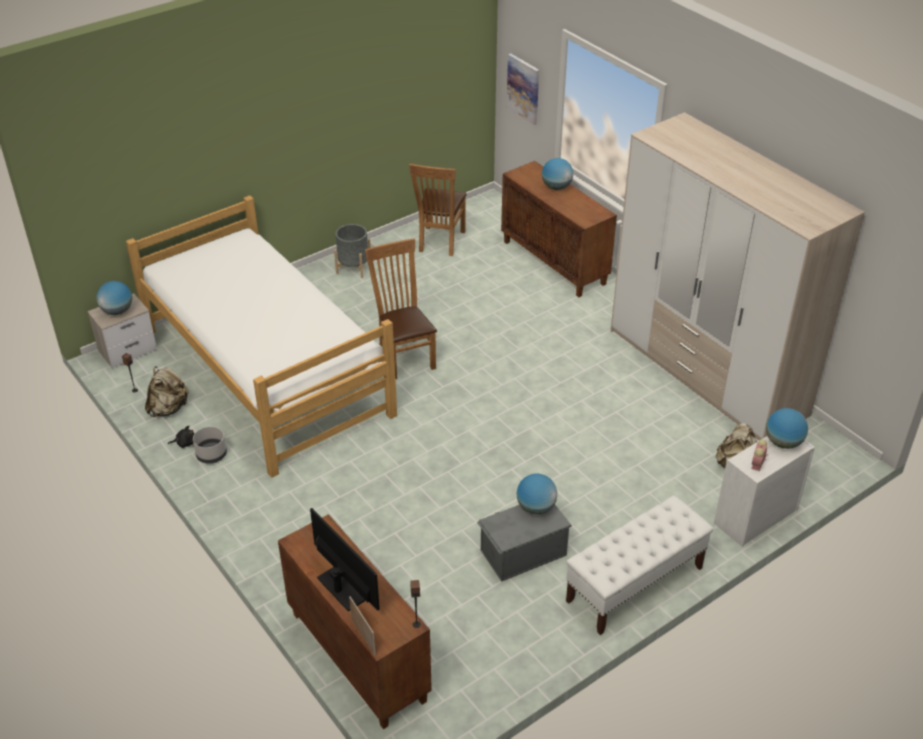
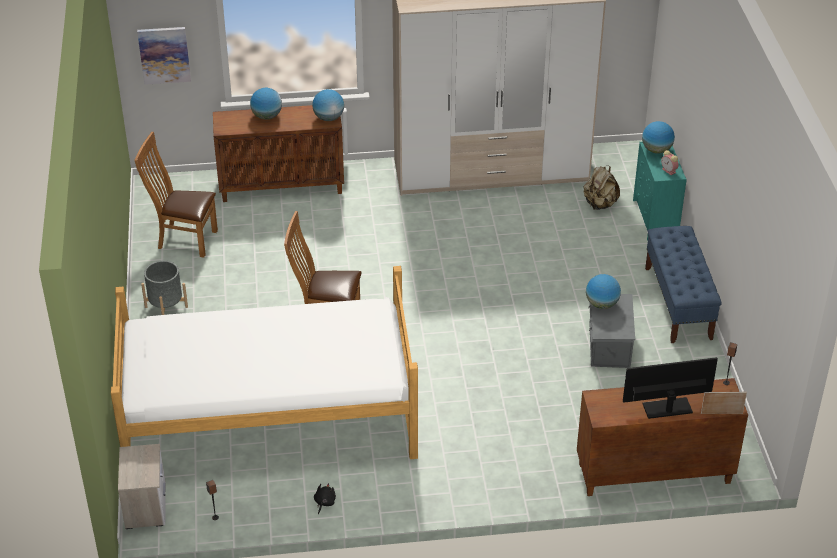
camera: 60 degrees left, 0 degrees up
(117, 311) = (140, 466): globe -> globe (329, 118)
(168, 408) = (265, 500): beige backpack -> none
(211, 454) = (355, 489): grey planter -> none
(440, 243) = (184, 239): brown chair -> brown chair turned 150 degrees clockwise
(634, 585) = (678, 303): white bench -> blue bench
(755, 517) = (655, 219): white dresser -> turquoise dresser

